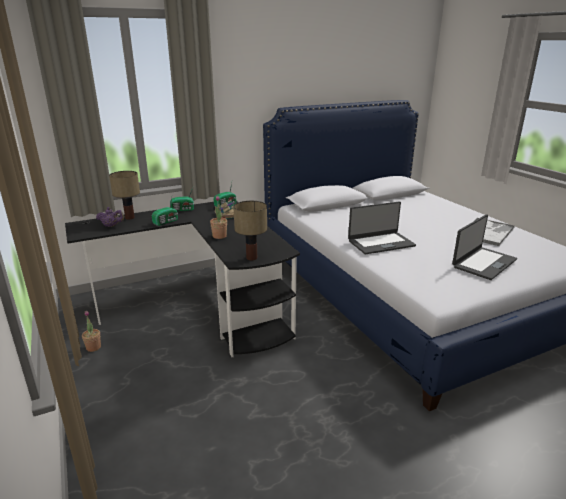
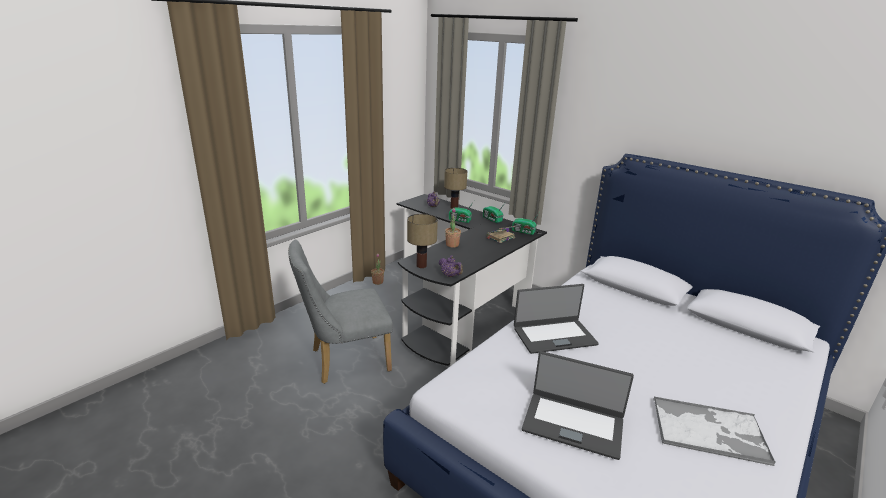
camera: 65 degrees right, 0 degrees up
(235, 408) = (344, 361): none -> grey chair
(284, 249) = (450, 276): none -> purple teapot
(380, 243) = (554, 336): laptop -> laptop turned 60 degrees counterclockwise

